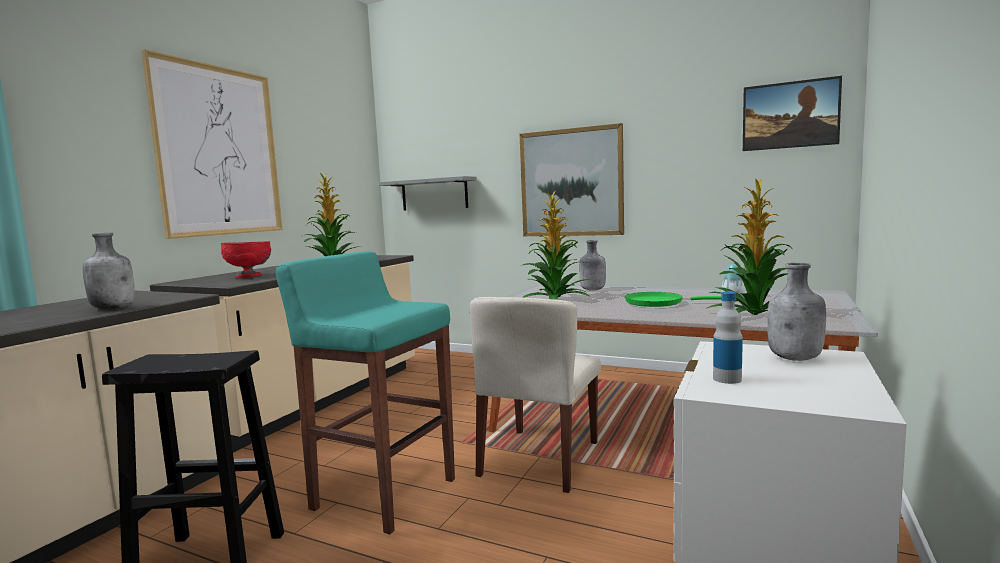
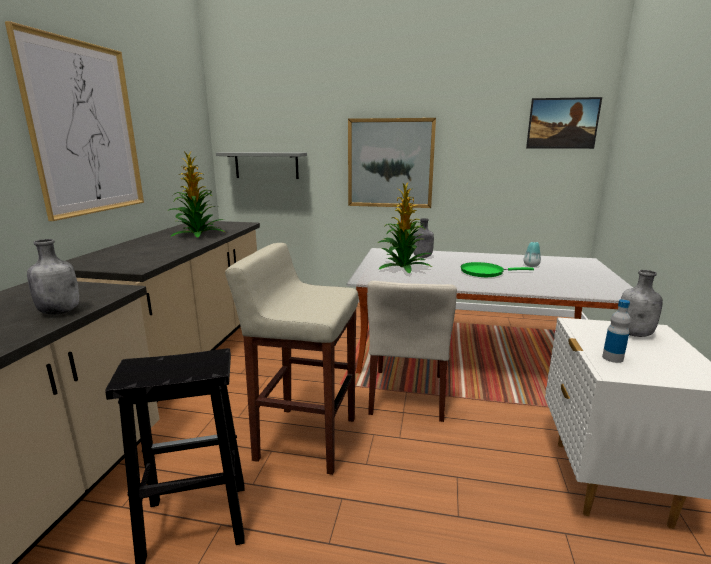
camera: 15 degrees left, 10 degrees up
(249, 277) = (139, 256): red bowl -> none
(383, 493) = (305, 438): turquoise stool -> beige stool
(753, 314) = (561, 284): potted plant -> none

